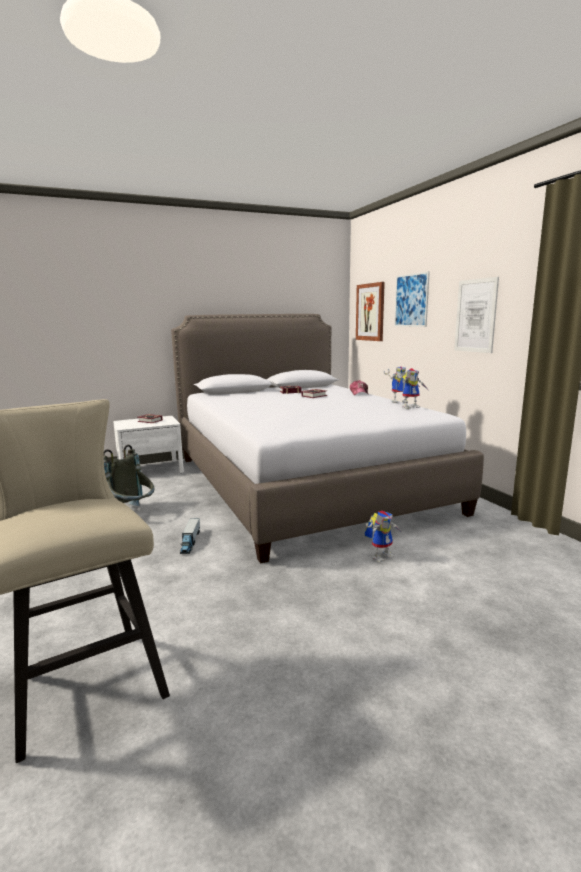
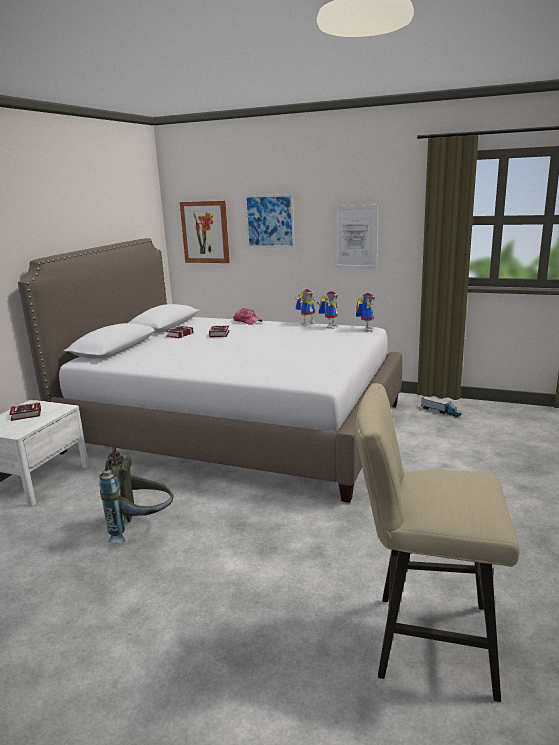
camera: 45 degrees left, 5 degrees up
(190, 542) = (262, 519): toy truck -> toy truck (440, 411)
(381, 555) = (404, 456): toy robot -> toy robot (365, 329)

